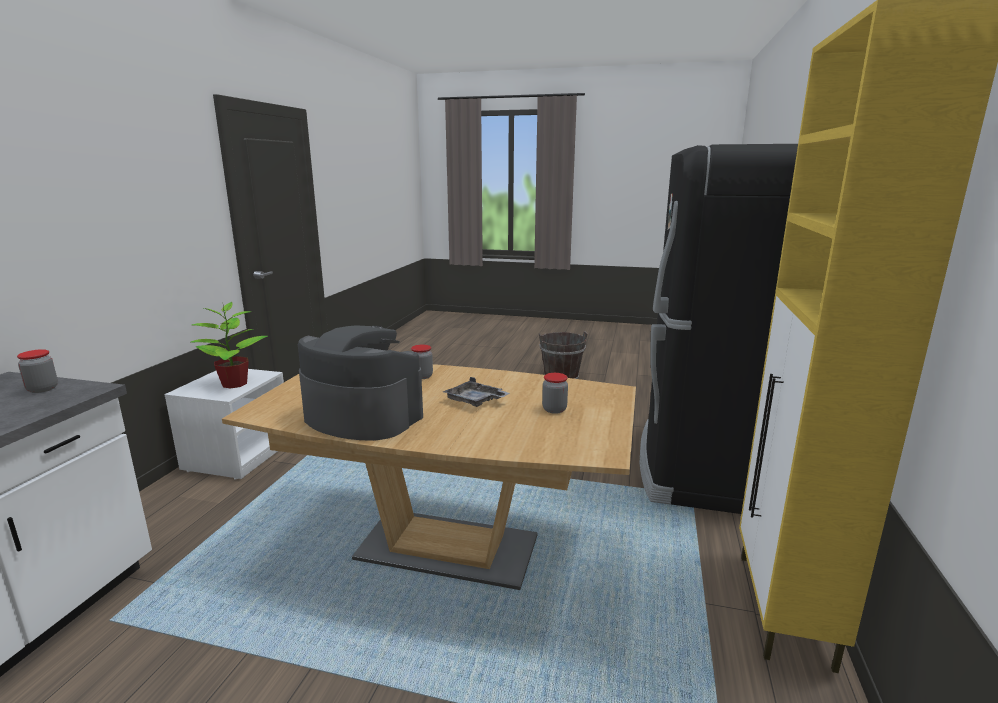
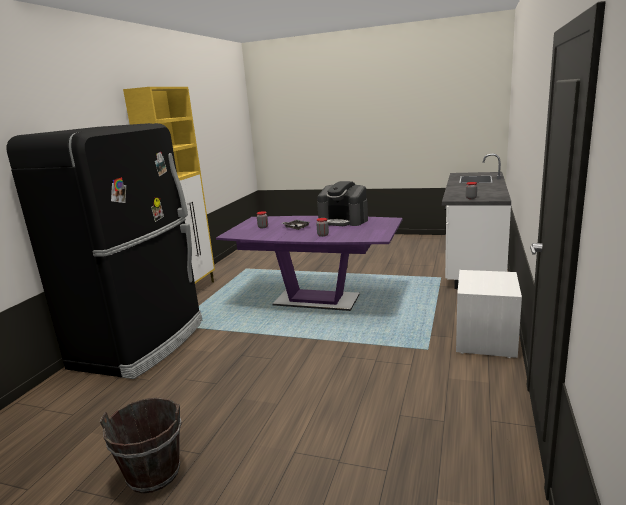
camera: 175 degrees left, 0 degrees up
(233, 384) = (479, 280): potted plant -> none
(447, 548) = (316, 300): brown dining table -> purple dining table

